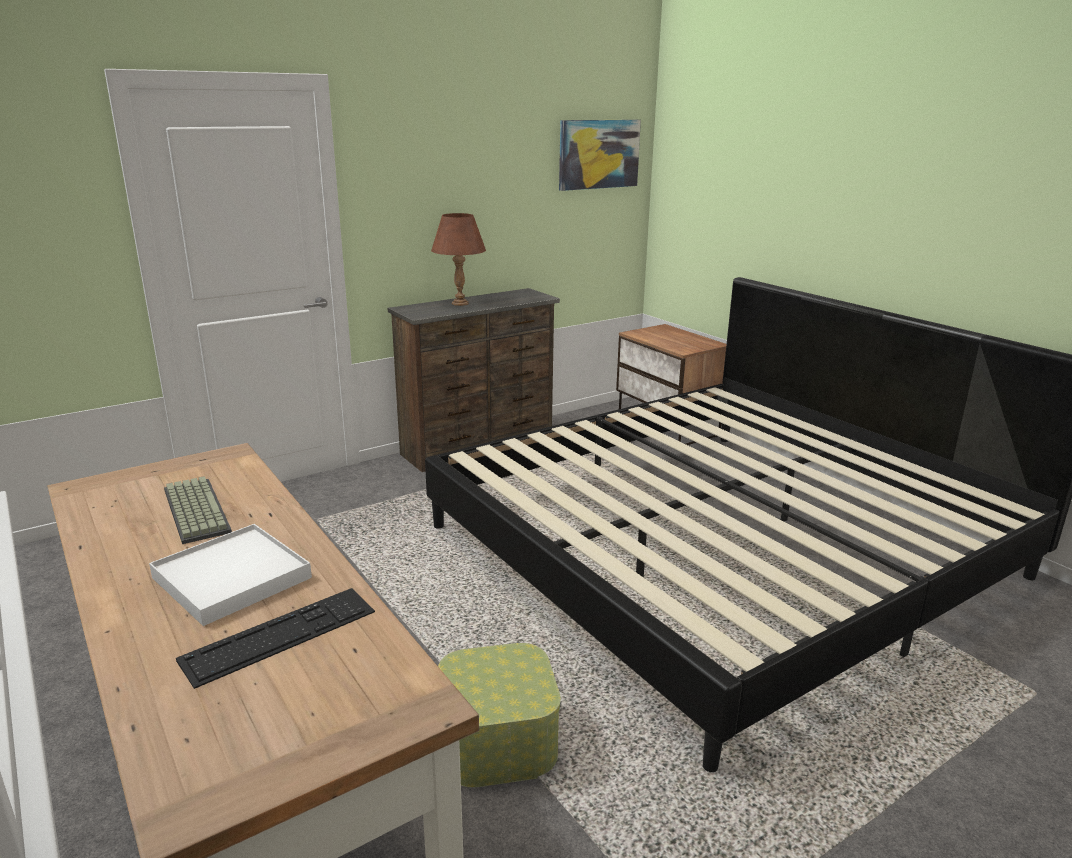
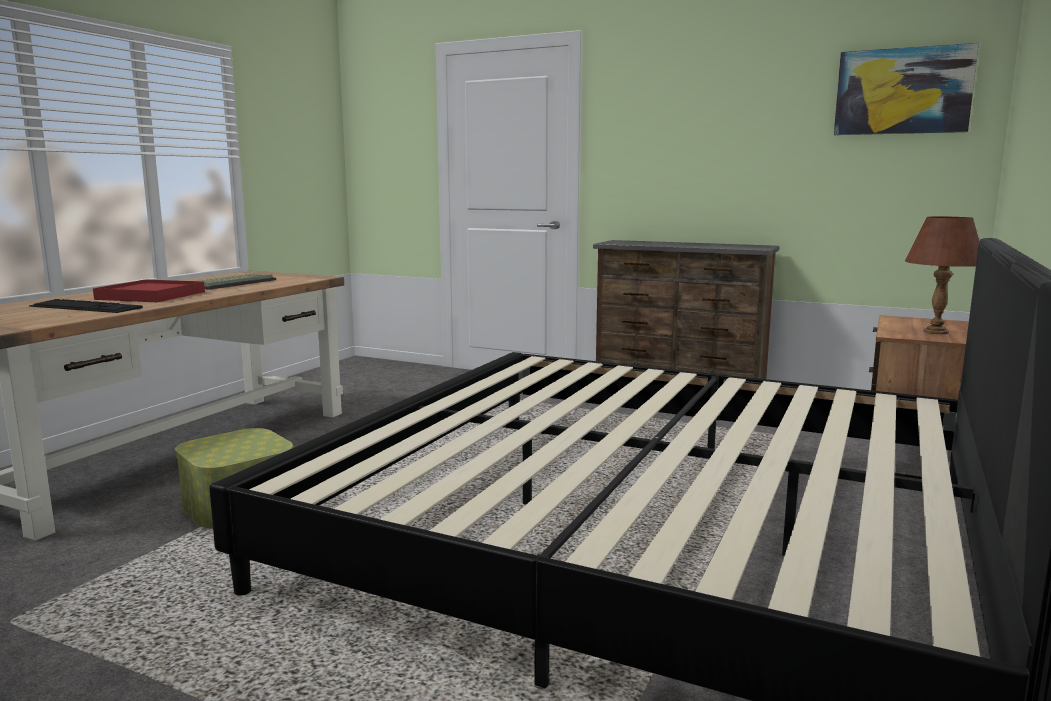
camera: 60 degrees right, 10 degrees down
(232, 578) = (151, 296): white tray -> red tray
(460, 303) = (670, 243): brown table lamp -> brown table lamp (936, 332)

